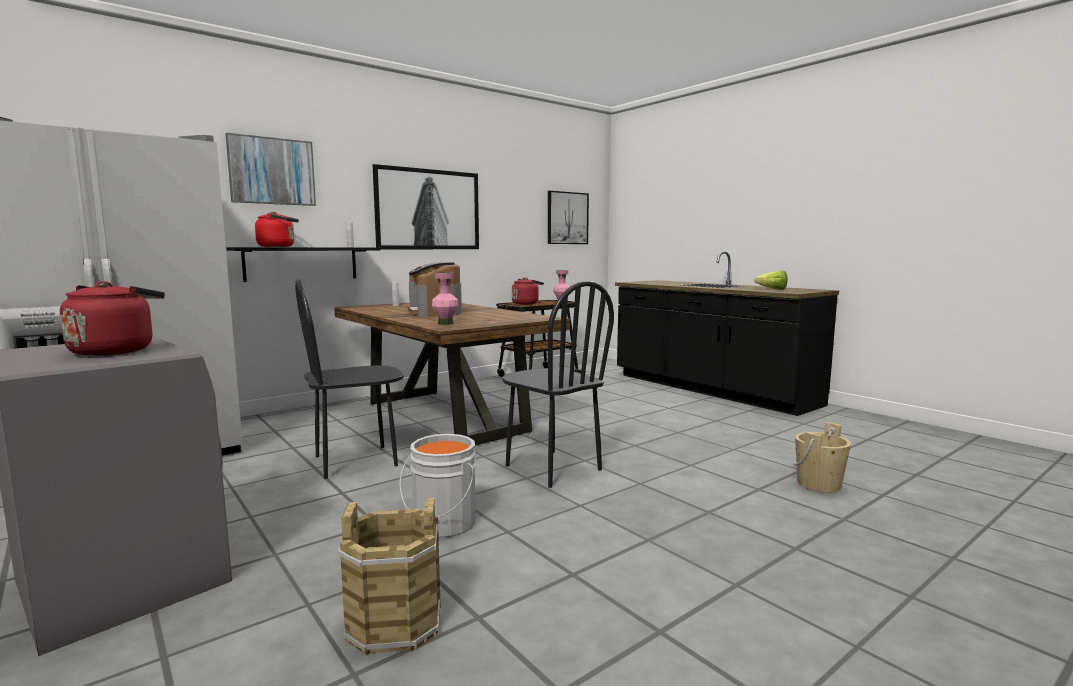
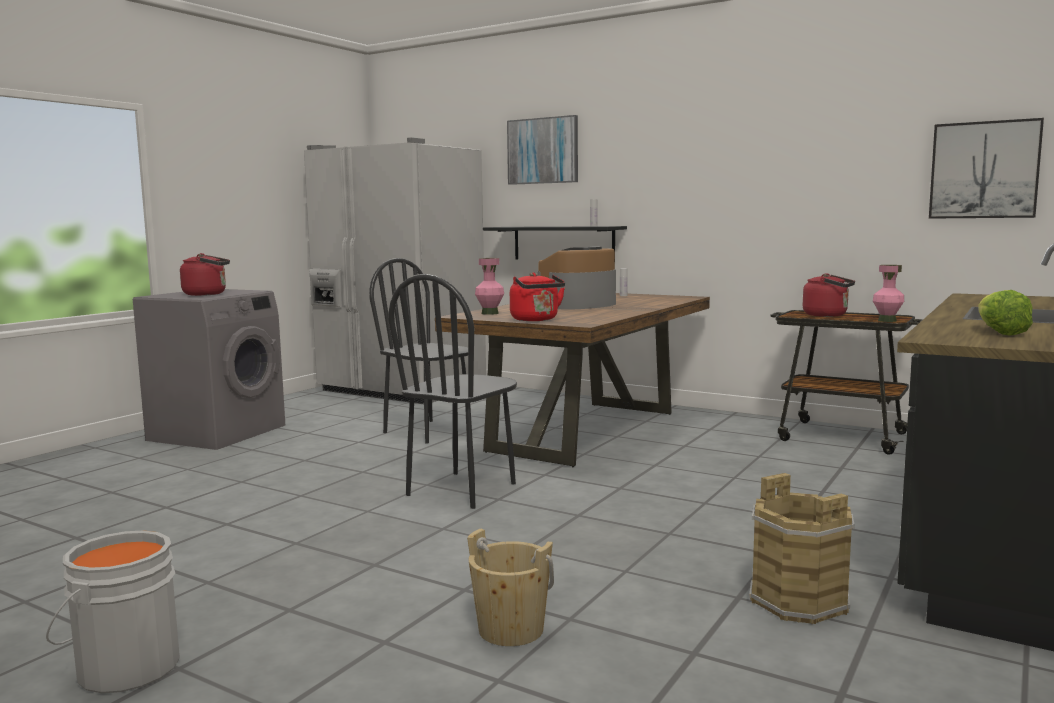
camera: 70 degrees right, 0 degrees up
(279, 247) = (529, 226): red kettle -> red kettle (536, 320)
(394, 623) = (162, 490): brown bucket -> brown bucket (797, 601)
(428, 209) = (708, 176): picture -> none
(442, 524) = (308, 476): grey bucket -> grey bucket (125, 667)

